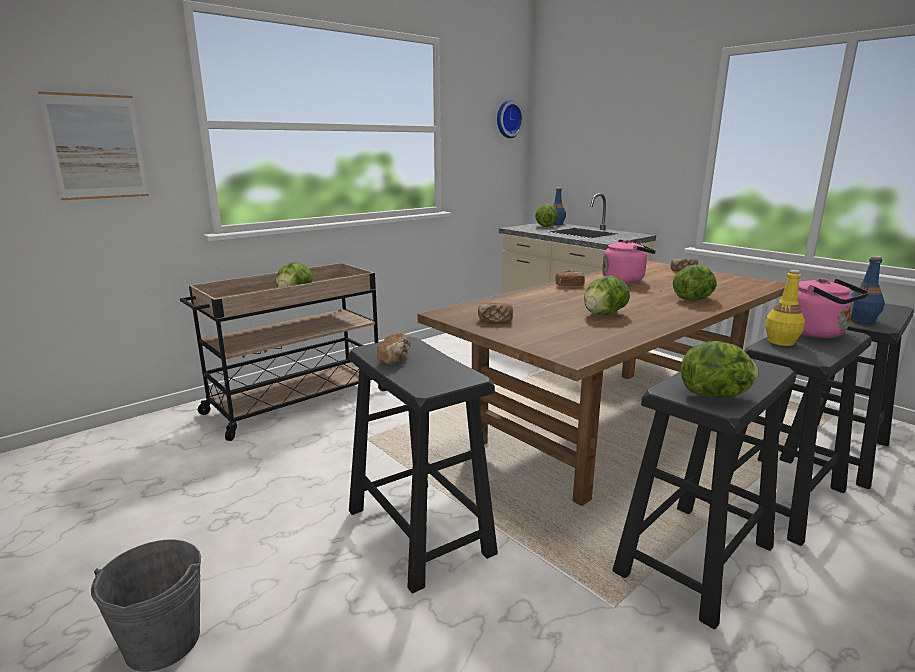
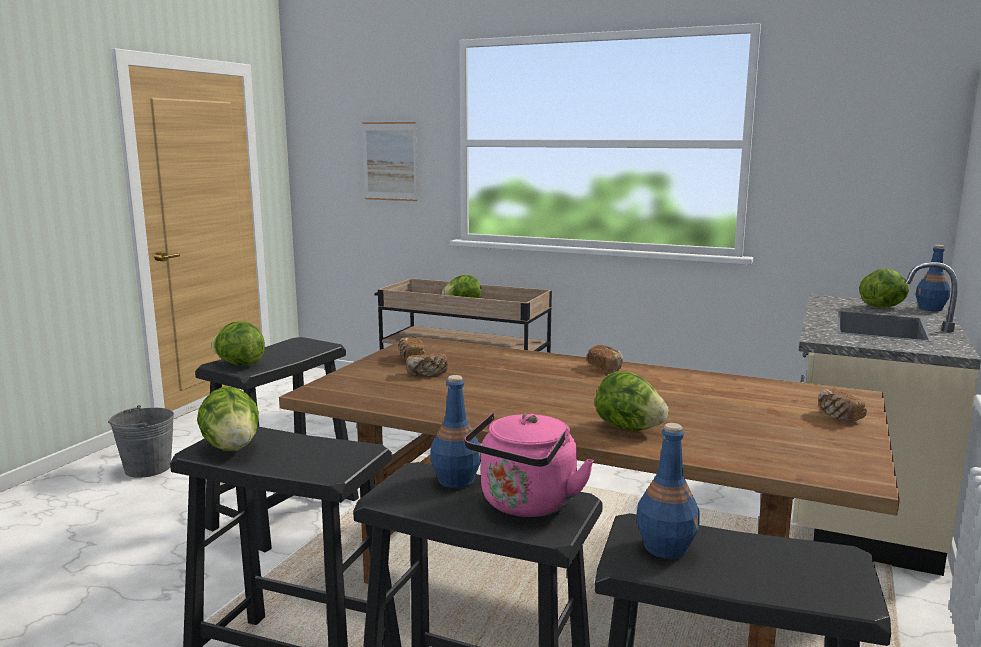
camera: 65 degrees right, 5 degrees down
(395, 358) = (281, 349): bread -> bread (427, 374)
(507, 119) = (905, 126): wall clock -> none
(603, 314) = (482, 391): lettuce -> lettuce (239, 364)
(625, 280) = (692, 389): pink kettle -> none
(780, 342) = (456, 480): yellow bottle -> blue bottle

